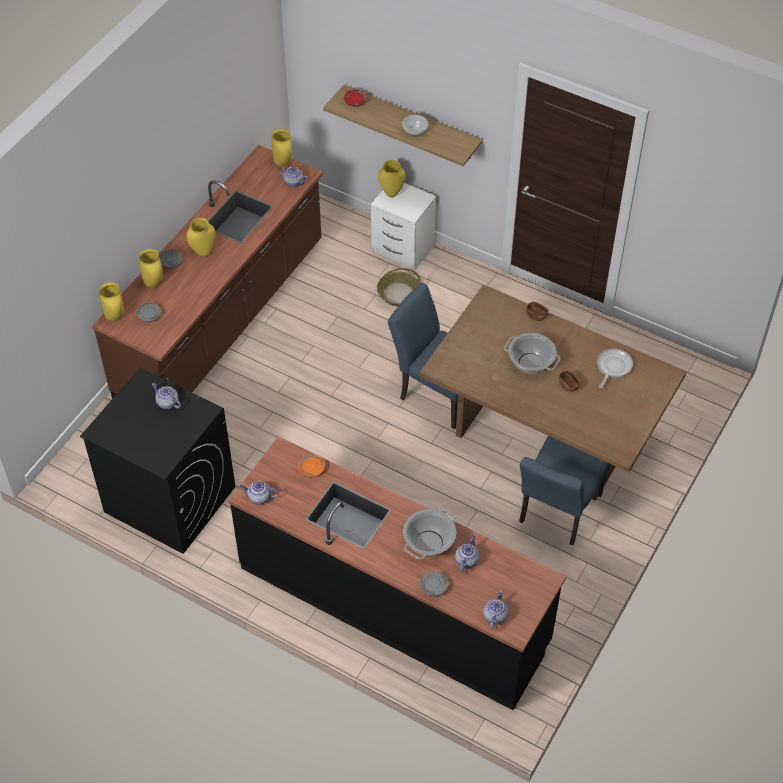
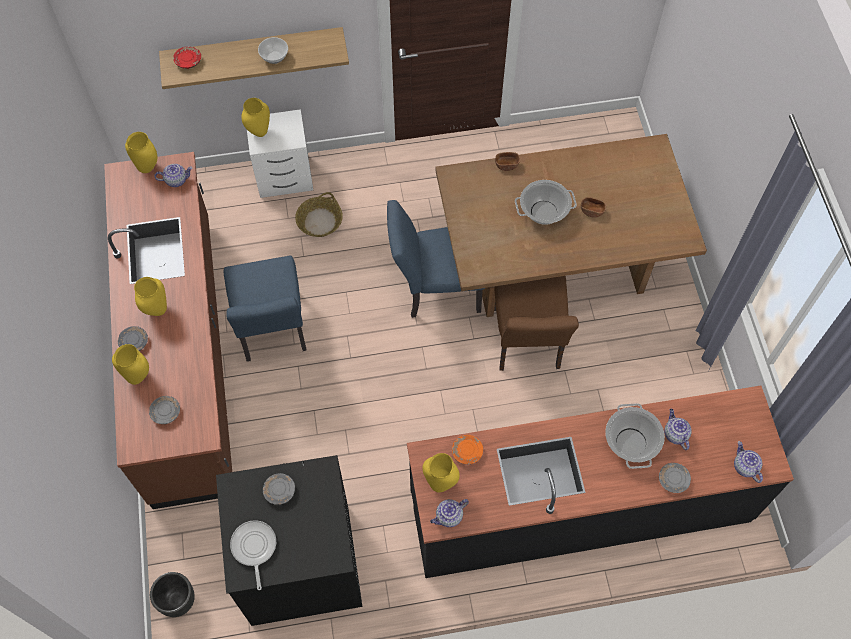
camera: 40 degrees left, 10 degrees up
(74, 464) = (177, 601): none -> black planter
(116, 317) = (133, 439): yellow vase -> yellow vase (440, 482)
(167, 403) = (279, 491): teapot -> grey plate
(467, 473) = (527, 344): none -> brown chair
(556, 513) = (625, 326): blue chair -> blue chair (272, 332)
(613, 367) = (610, 169): frying pan -> frying pan (254, 548)

